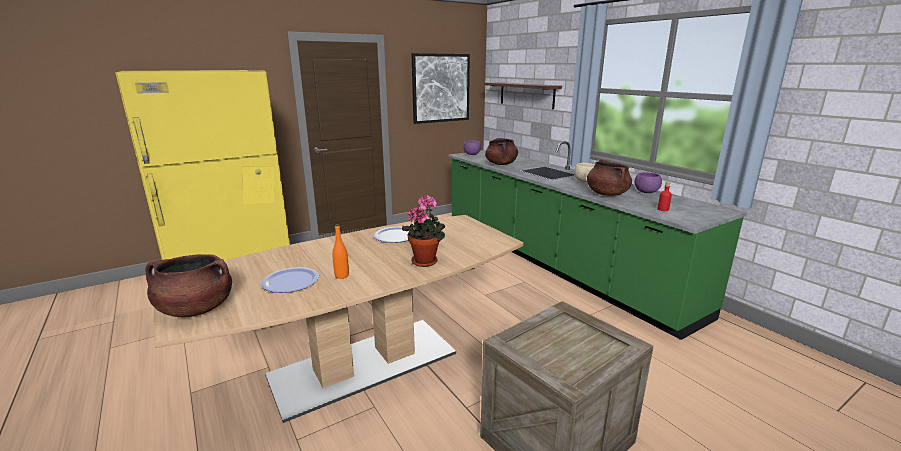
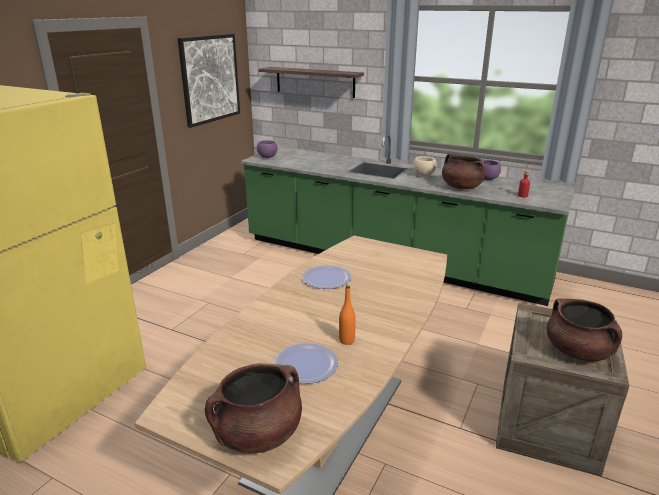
camera: 30 degrees left, 5 degrees up
(426, 261) = (397, 298): potted plant -> none
(501, 164) = (318, 166): brown cooking pot -> brown cooking pot (578, 351)

